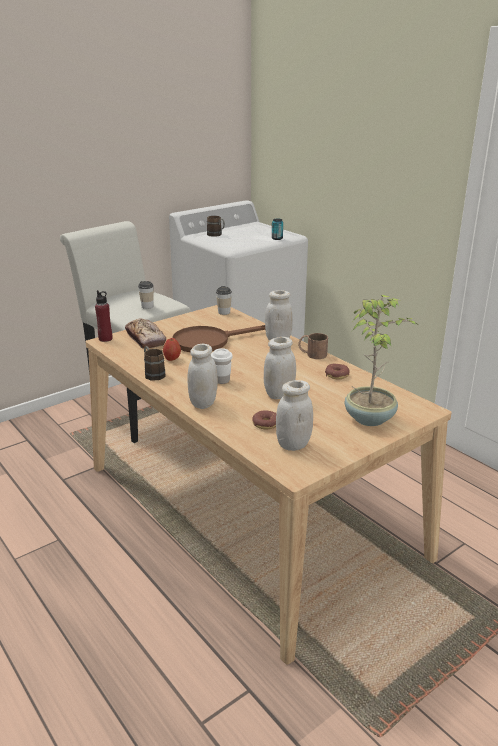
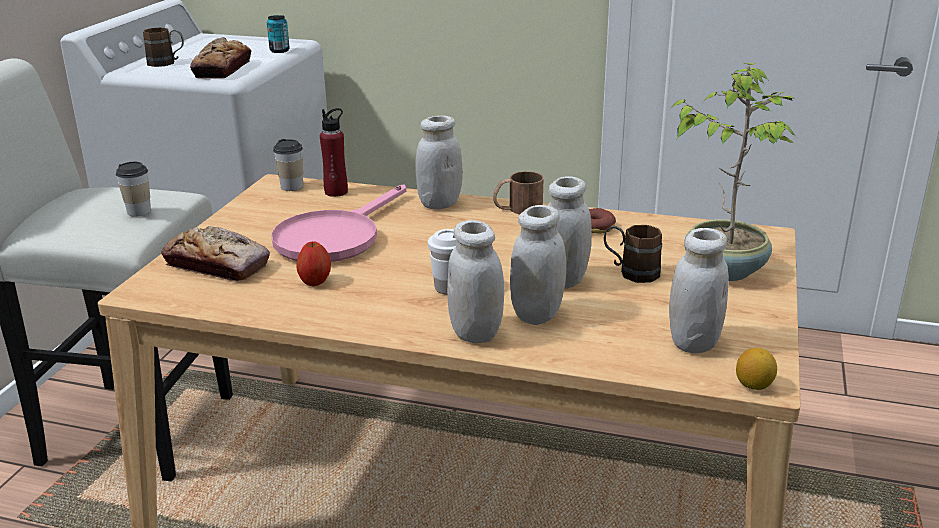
camera: 35 degrees left, 0 degrees up
(105, 339) = (136, 287): red bottle -> red bottle (336, 192)
(153, 373) = (318, 316): brown mug -> brown mug (630, 272)
(208, 341) = (335, 237): brown frying pan -> pink frying pan
(235, 243) = (222, 69): none -> bread
(241, 405) = (537, 315): none -> white jar
(265, 424) = (612, 328): donut -> none
(289, 474) = (754, 385): none -> lemon

